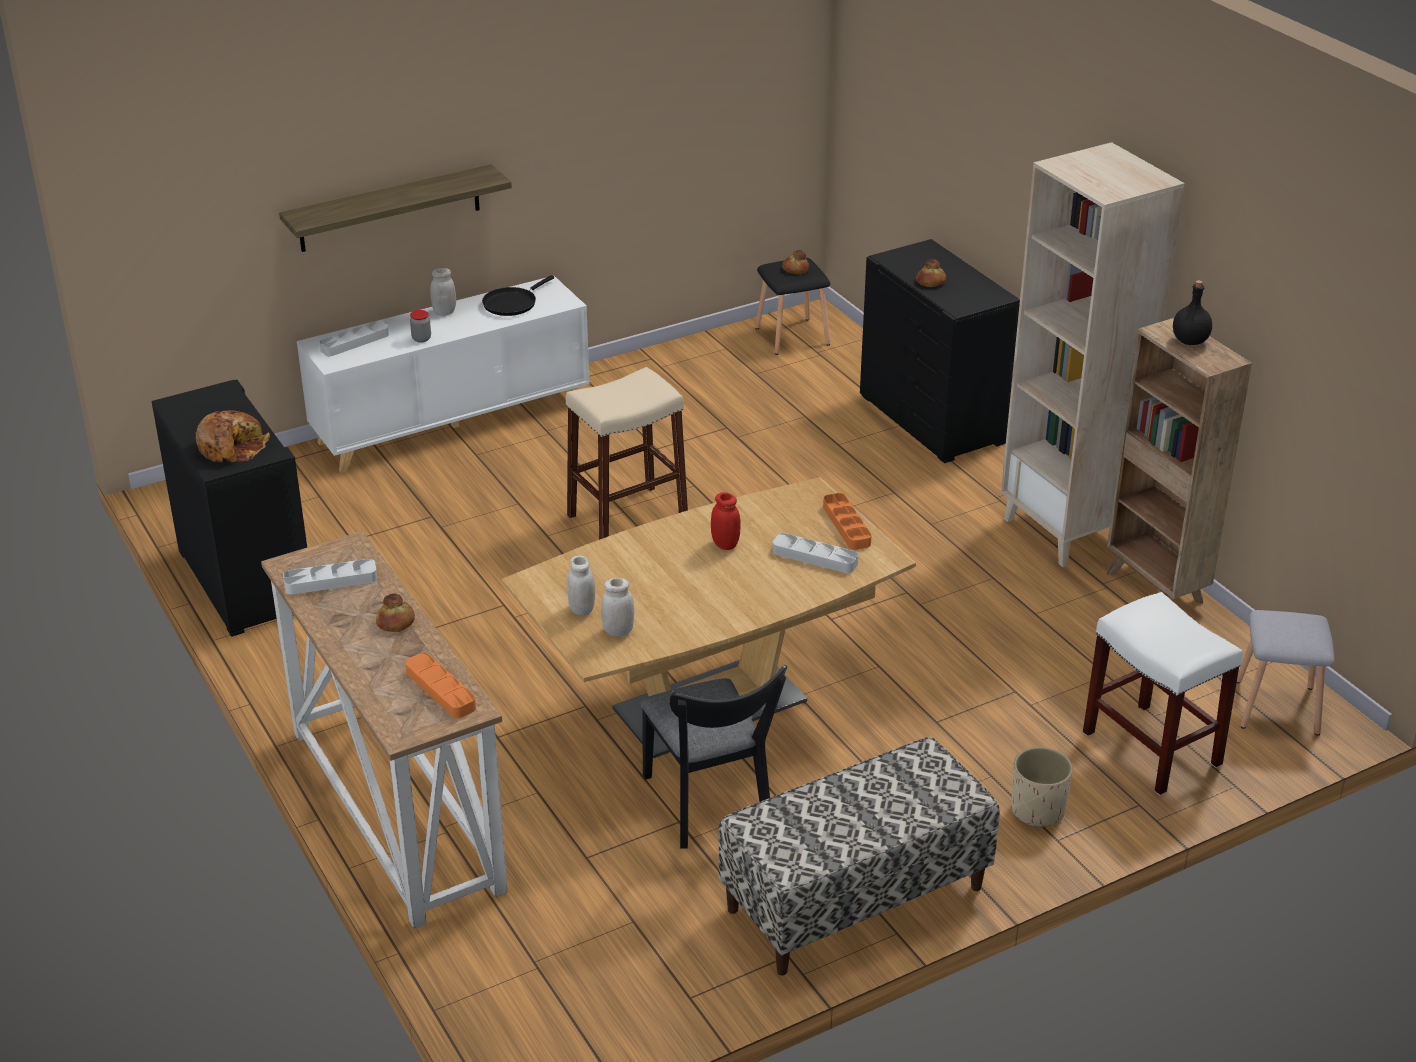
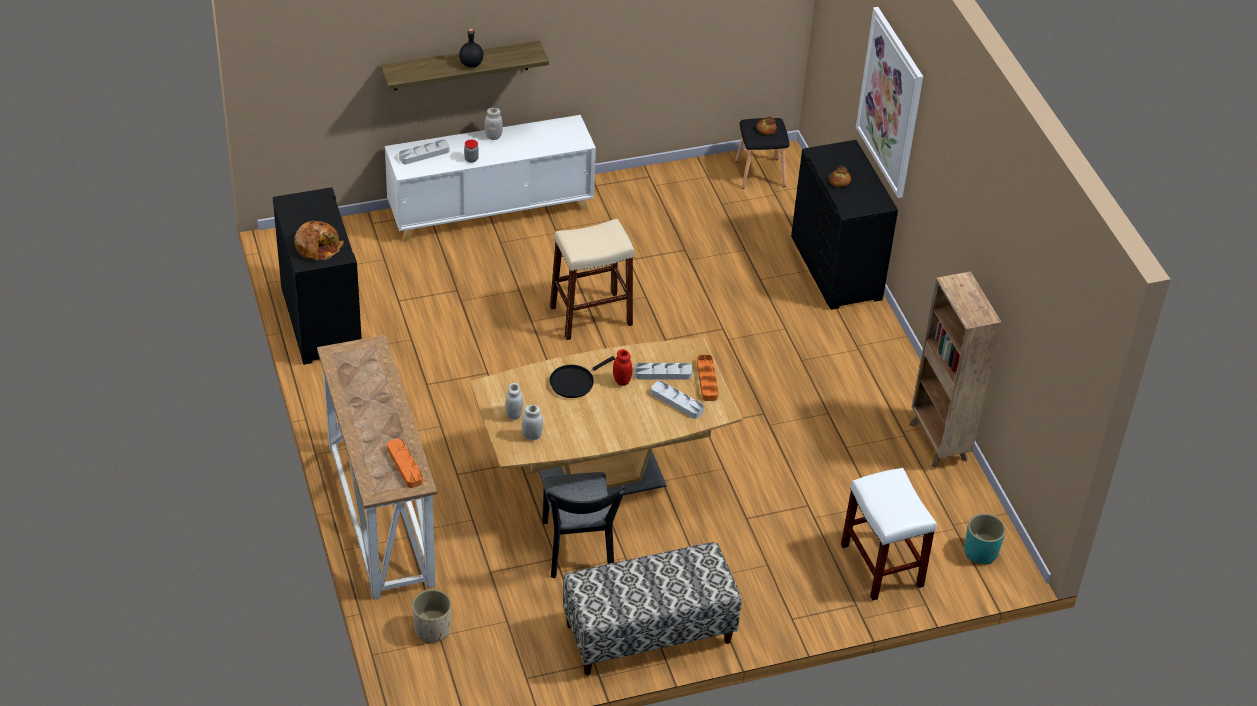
camera: 10 degrees right, 10 degrees up
(331, 581) = (357, 371): grey tray -> grey tray (663, 373)
(396, 622) = (390, 410): bread -> none
(512, 303) = (543, 136): black frying pan -> black frying pan (574, 382)
(987, 155) = (891, 102): none -> picture
(1038, 810) = (788, 596): beige planter -> beige planter (432, 629)
(1065, 531) = (894, 384): beige bookcase -> none
(1189, 341) = (967, 295): black bottle -> black bottle (471, 63)
(1278, 708) = (981, 552): grey stool -> turquoise planter

